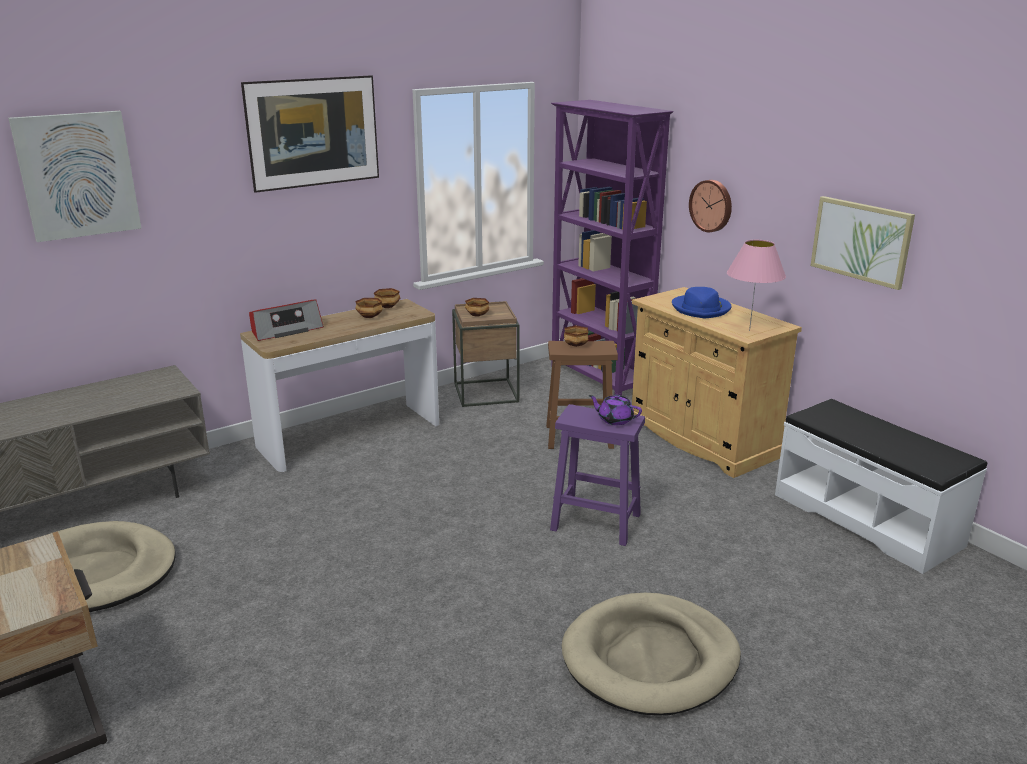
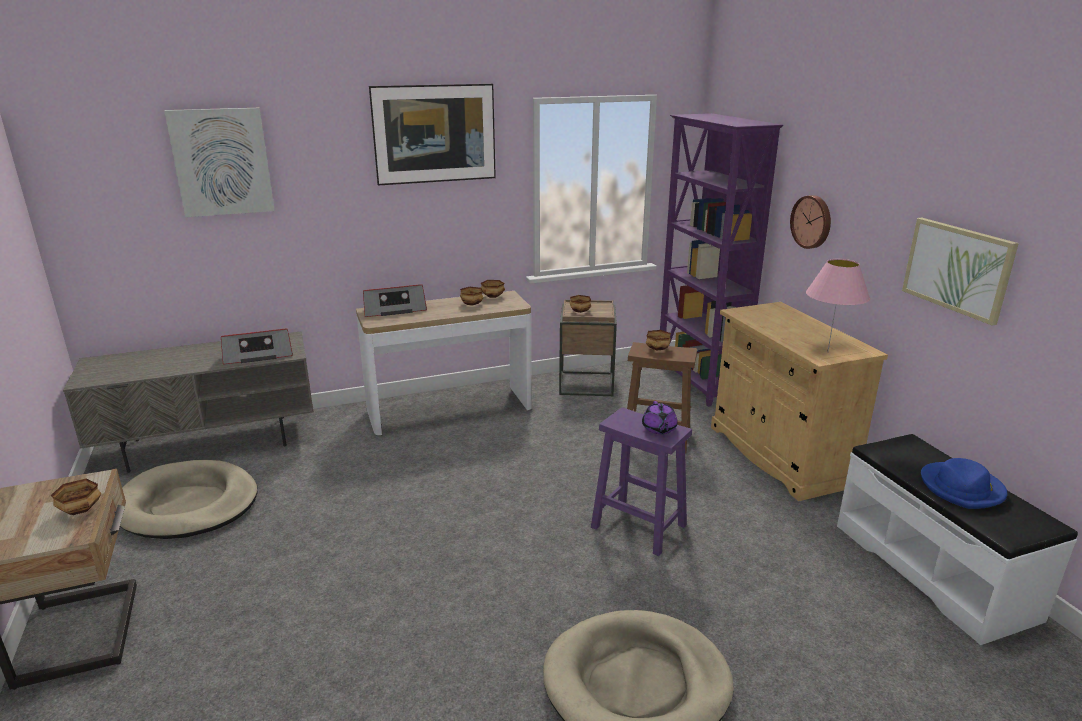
camera: 15 degrees right, 0 degrees up
(48, 577) = (82, 510): none -> bowl
(141, 395) = (258, 355): none -> radio
(614, 420) = (659, 429): purple teapot -> purple teapot turned 135 degrees counterclockwise
(701, 309) = (787, 325): blue hat -> blue hat (962, 488)

